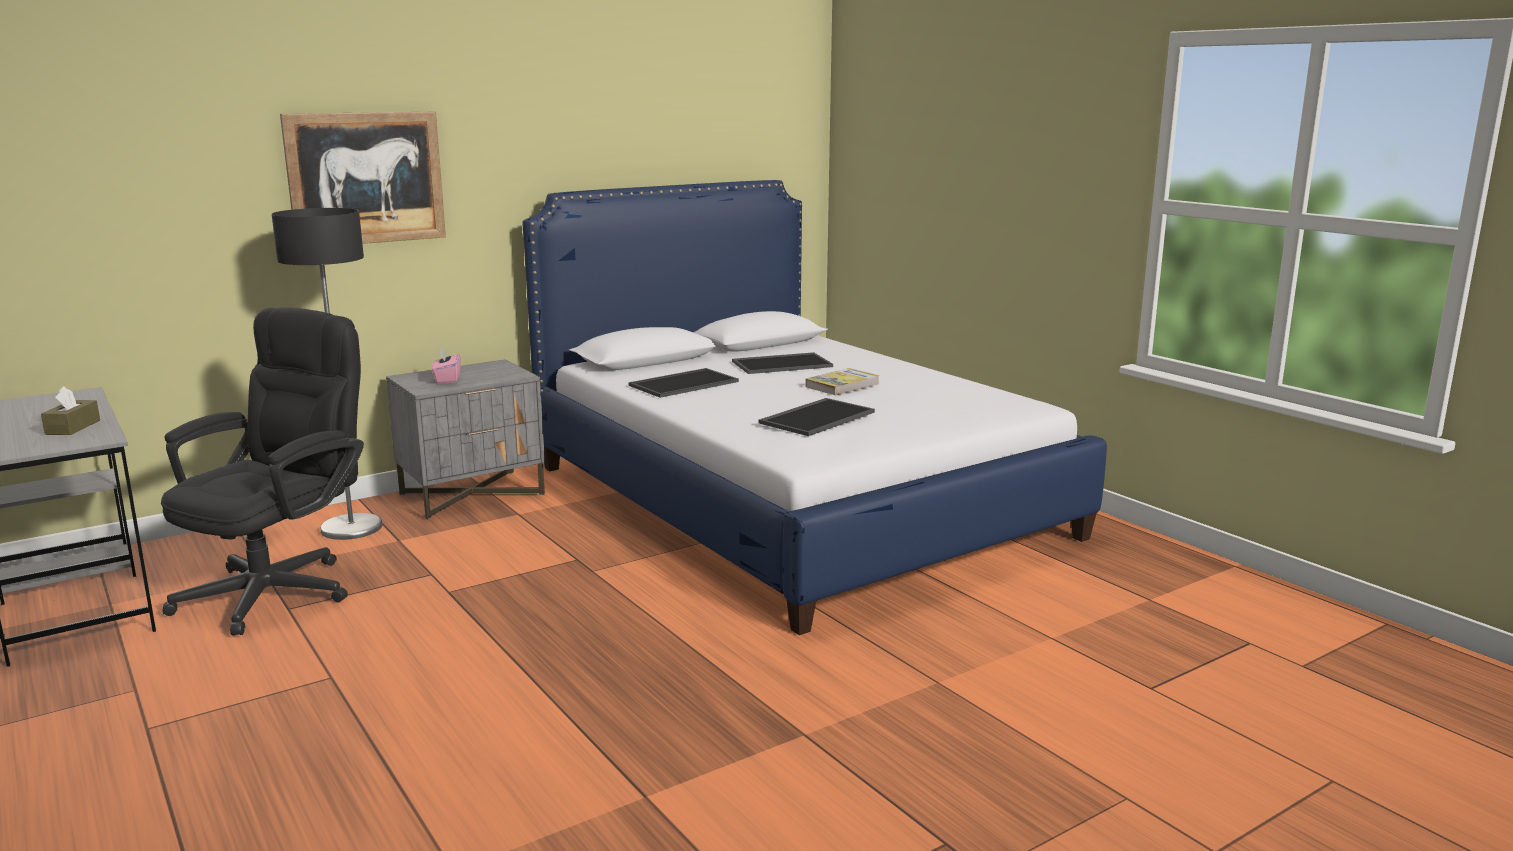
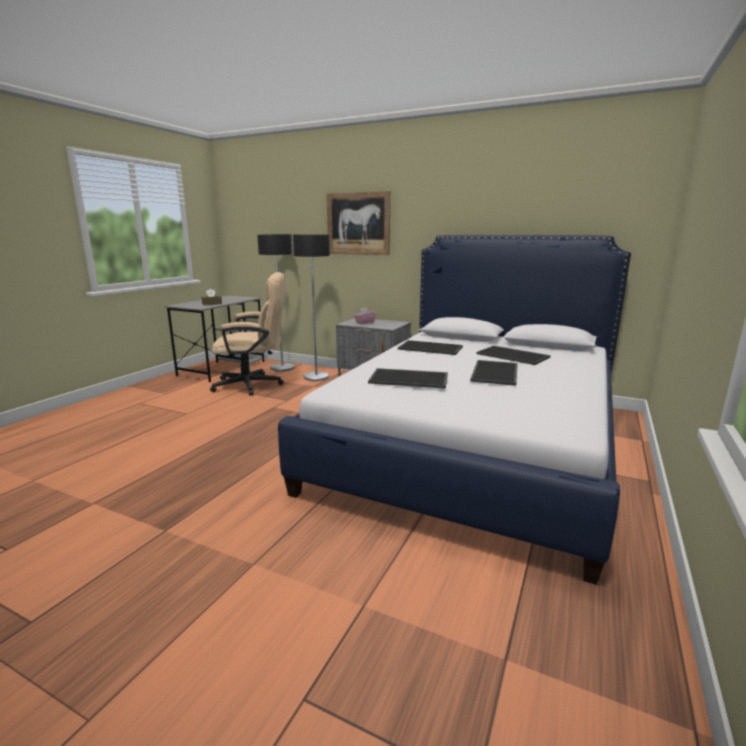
camera: 60 degrees right, 0 degrees up
(221, 545) = (282, 368): none -> floor lamp
(280, 588) = (254, 385): black office chair -> beige office chair
(842, 385) = (496, 373): book -> tray

